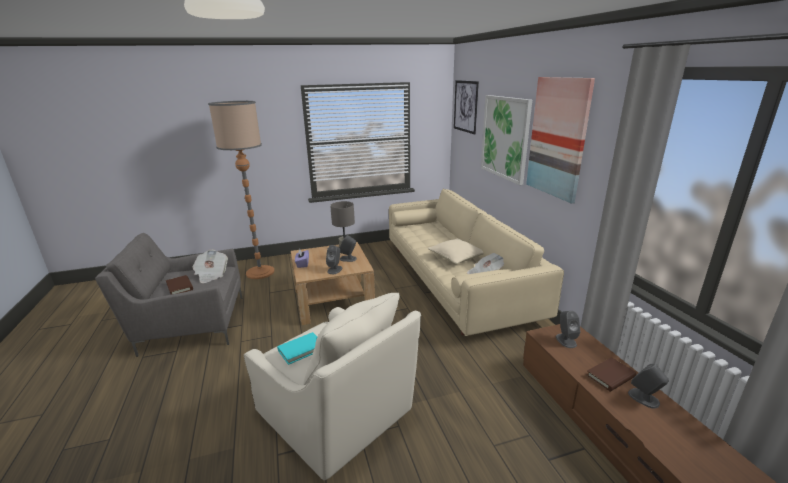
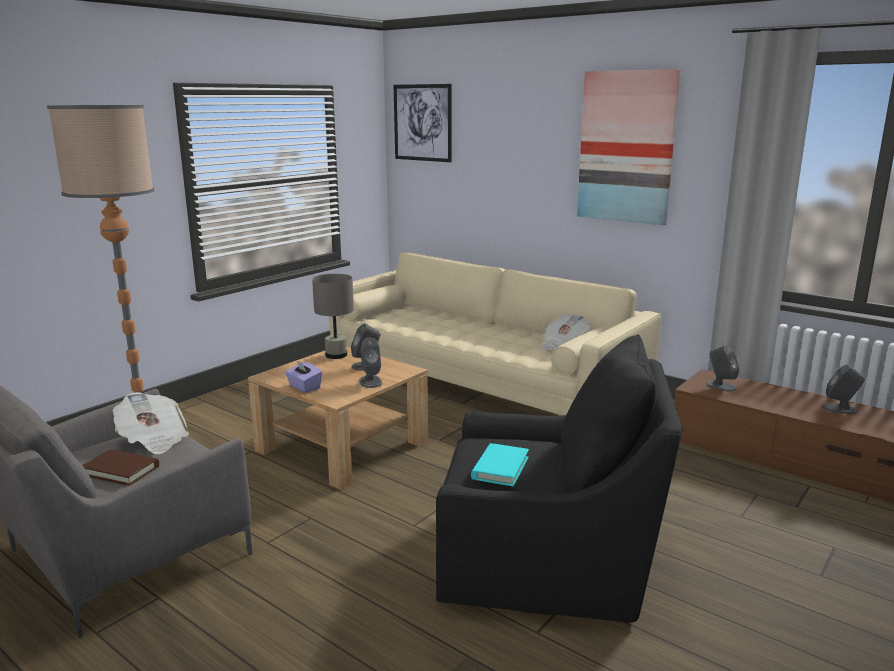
camera: 35 degrees left, 5 degrees down
(337, 415) = (548, 561): beige armchair -> black armchair
(456, 257) = (500, 336): beige pillow -> none
(505, 137) = (521, 159): picture -> none
(610, 376) = (795, 402): brown book -> none

